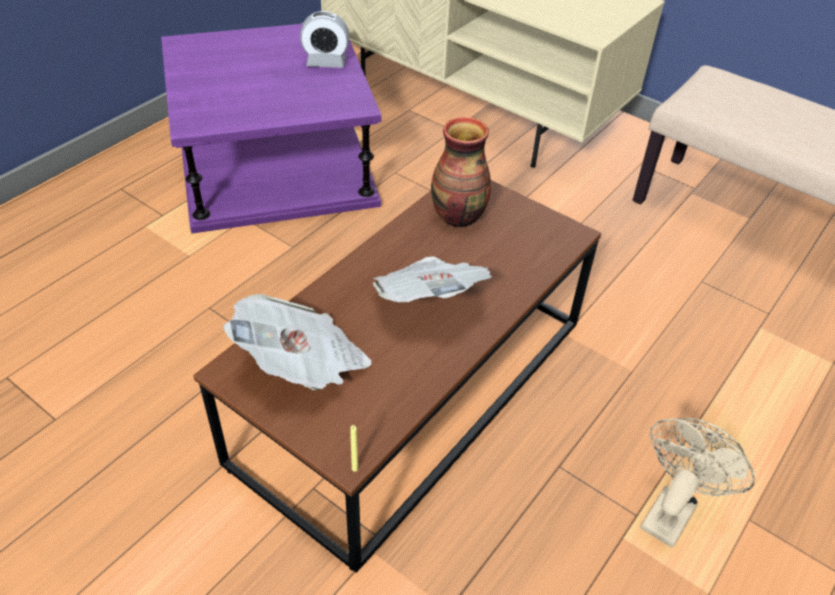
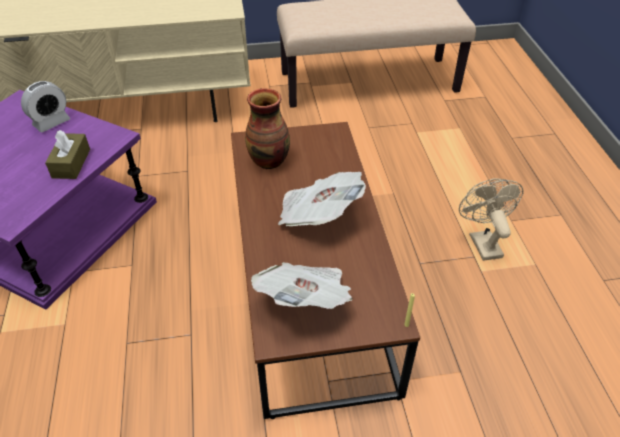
camera: 45 degrees left, 0 degrees up
(293, 106) = (71, 163): none -> brown tissue box

